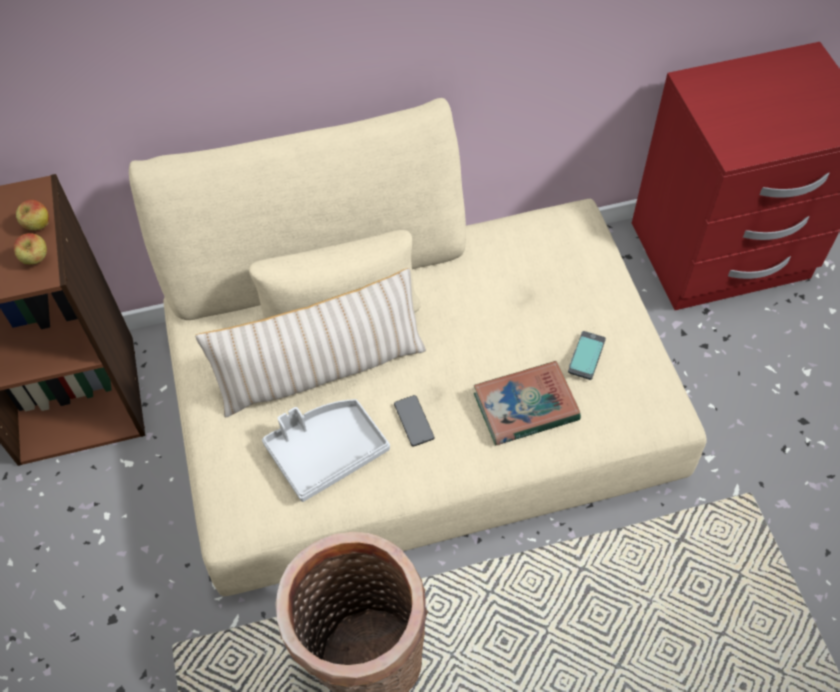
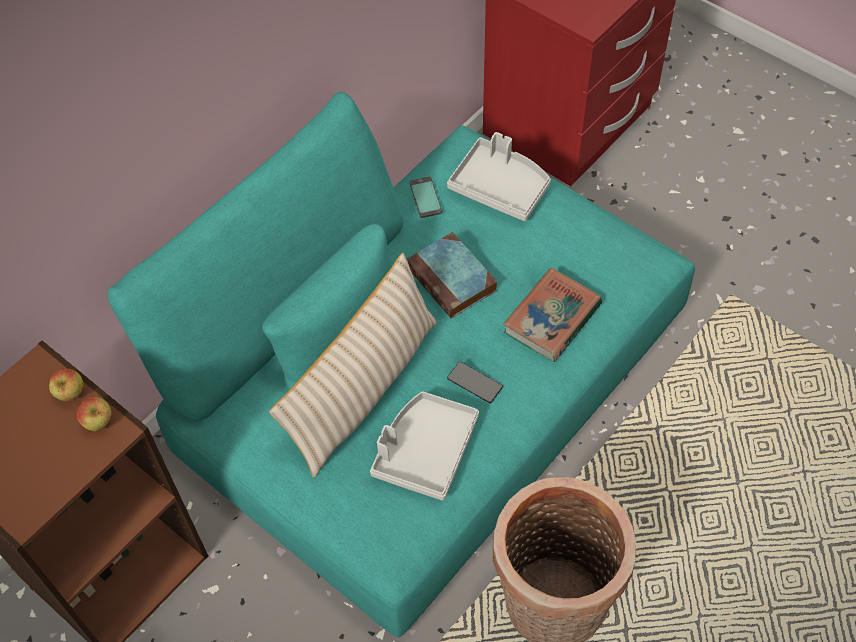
camera: 35 degrees left, 0 degrees up
(422, 404) = (431, 379): beige sofa -> turquoise sofa
(468, 324) = (453, 280): none -> book
(575, 268) = (500, 187): none -> grey tray
(586, 356) = (565, 252): phone -> phone (425, 198)

